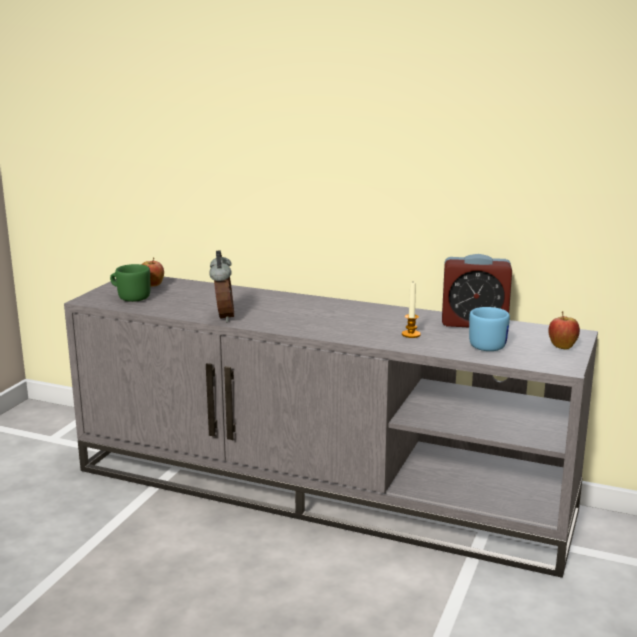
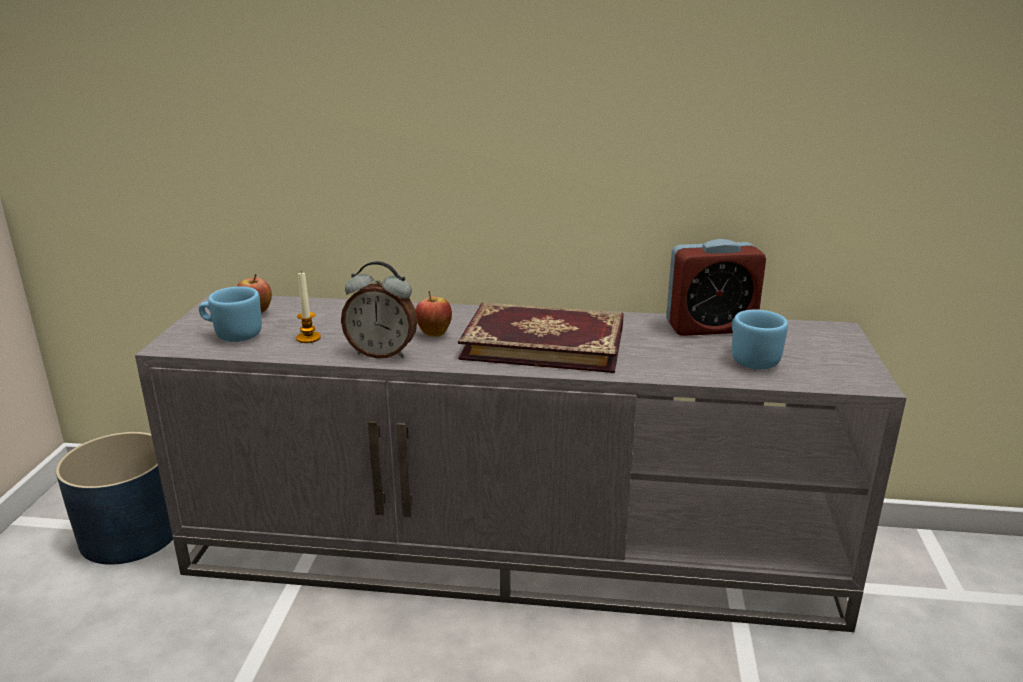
camera: 15 degrees left, 5 degrees up
(56, 442) = (131, 533): none -> blue planter
(130, 297) = (232, 335): green mug -> blue mug
(223, 317) = (382, 353): alarm clock -> alarm clock turned 120 degrees clockwise
(341, 320) = (544, 341): none -> book
(411, 334) = (648, 353): candle -> candle (308, 338)
(562, 347) = (841, 352): apple -> apple (434, 334)

